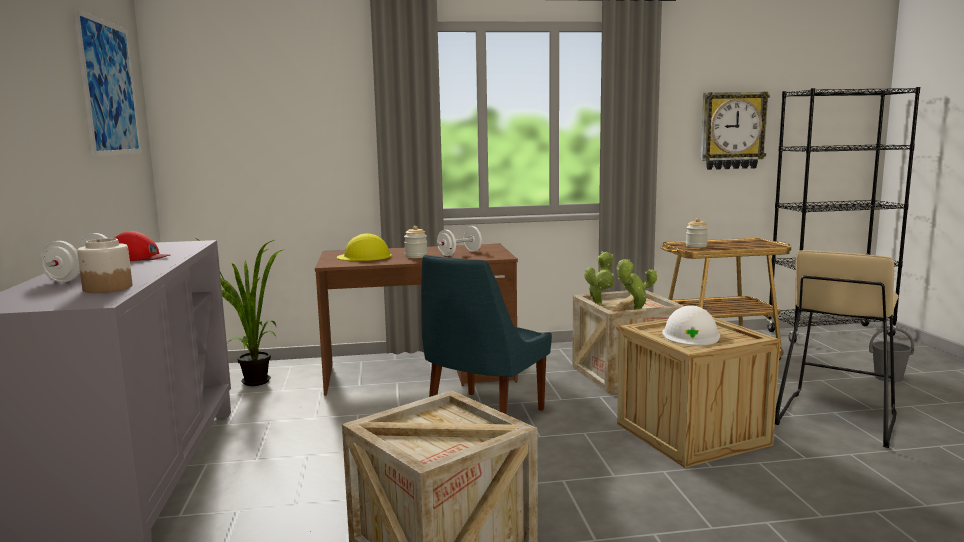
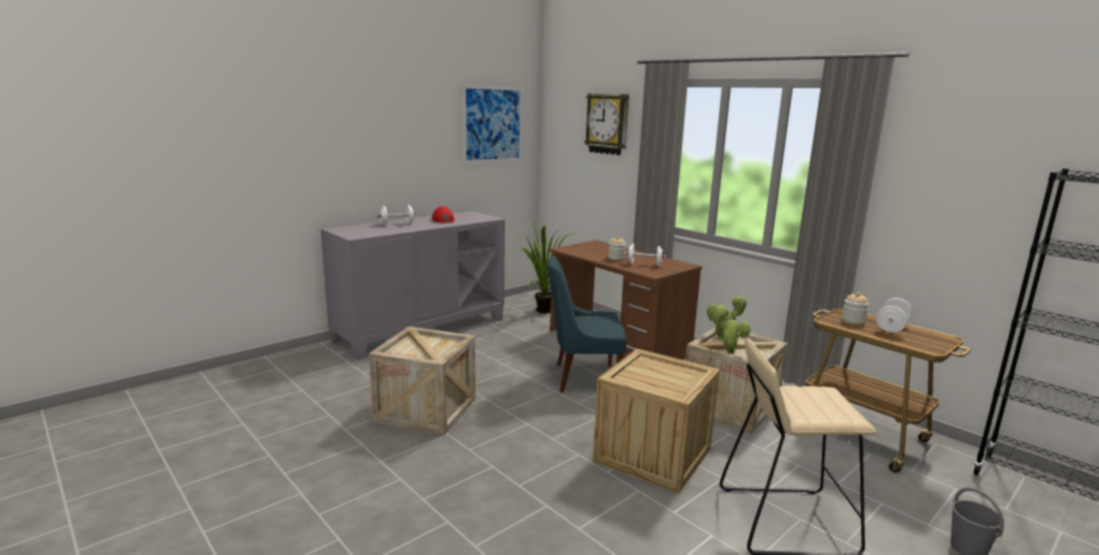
camera: 55 degrees right, 5 degrees up
(107, 288) = (379, 232): jar -> none
(364, 256) = (595, 250): yellow hard hat -> none
(691, 335) = (656, 374): white hard hat -> none
(721, 242) = (891, 327): none -> white dumbbell
(732, 131) = (980, 207): wall clock -> wall clock (608, 124)

